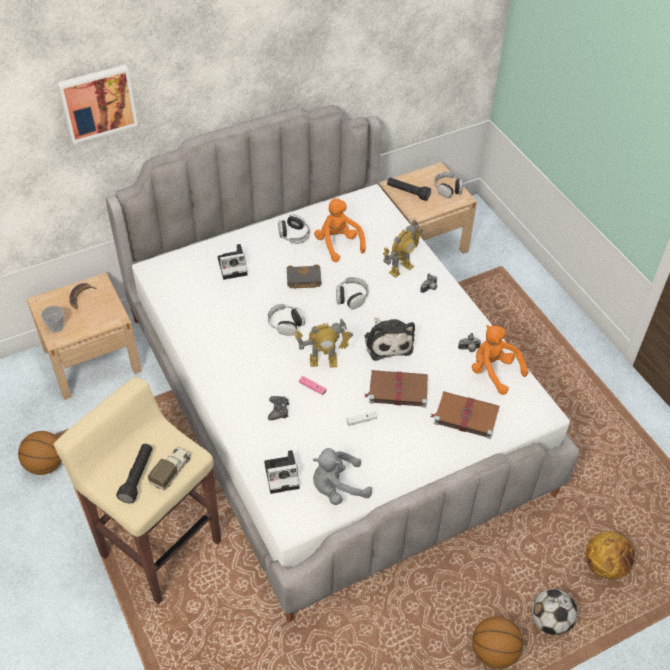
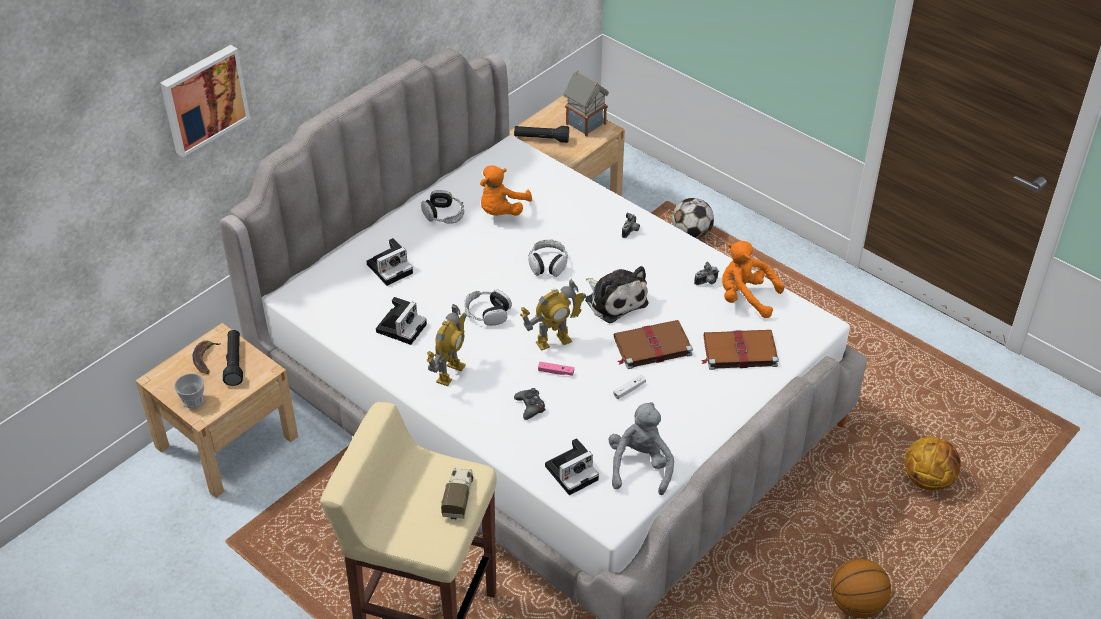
camera: 20 degrees left, 5 degrees down
(45, 464) = (232, 578): basketball -> none
(137, 477) = (422, 515): black flashlight -> black flashlight (234, 362)
(217, 315) = (401, 326): none -> camera
(303, 280) = (481, 261): black book -> none
(337, 488) = (640, 466): grey plush toy -> grey plush toy turned 135 degrees clockwise
(338, 244) = (501, 211): orange plush toy -> orange plush toy turned 105 degrees counterclockwise
(400, 269) = (587, 219): toy robot -> toy robot (450, 373)
(447, 189) = (585, 123): headphones -> toy house
(550, 621) = (898, 554): football -> football (691, 234)

